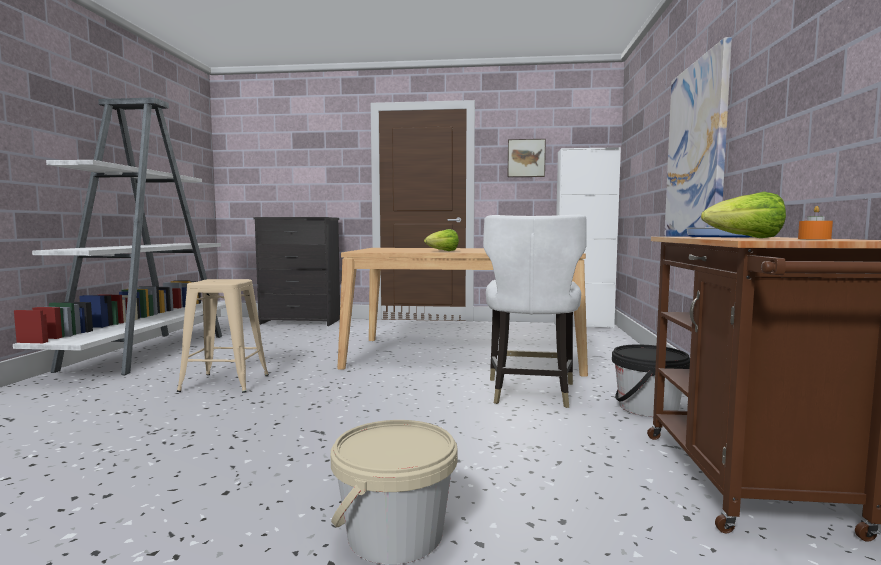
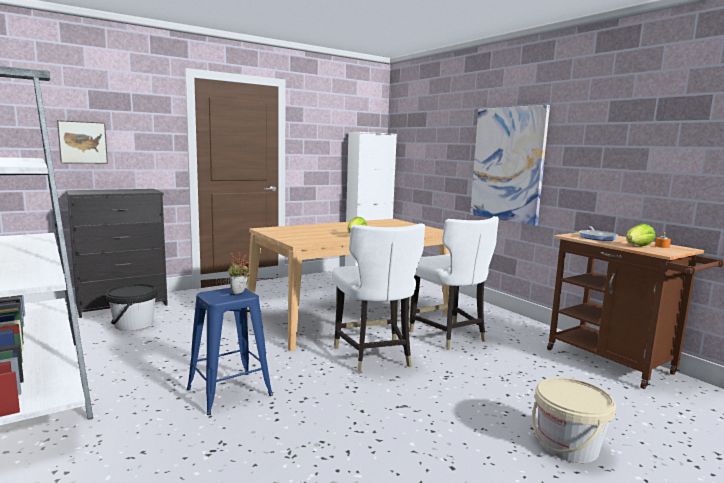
camera: 40 degrees left, 5 degrees up
(225, 383) = (229, 392): beige stool -> blue stool
(230, 281) = (239, 293): none -> potted plant
(398, 389) = (374, 356): none -> white chair
(526, 158) = (325, 135): picture -> picture (82, 142)
(647, 407) = (514, 330): black bucket -> black bucket (133, 324)

